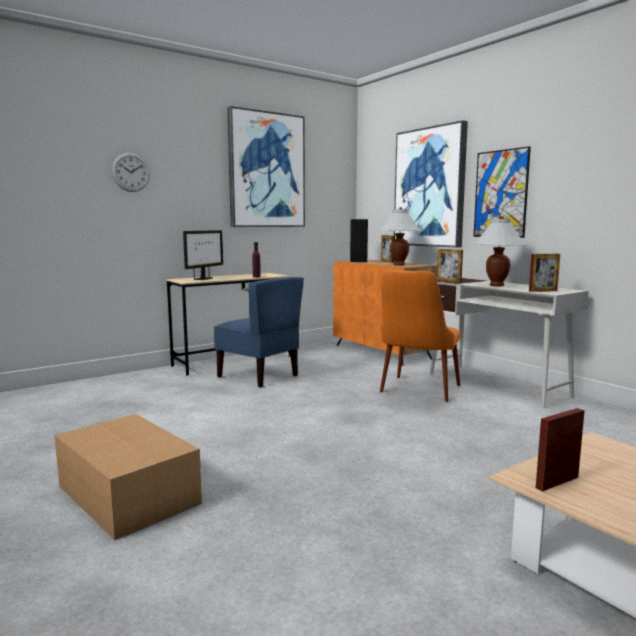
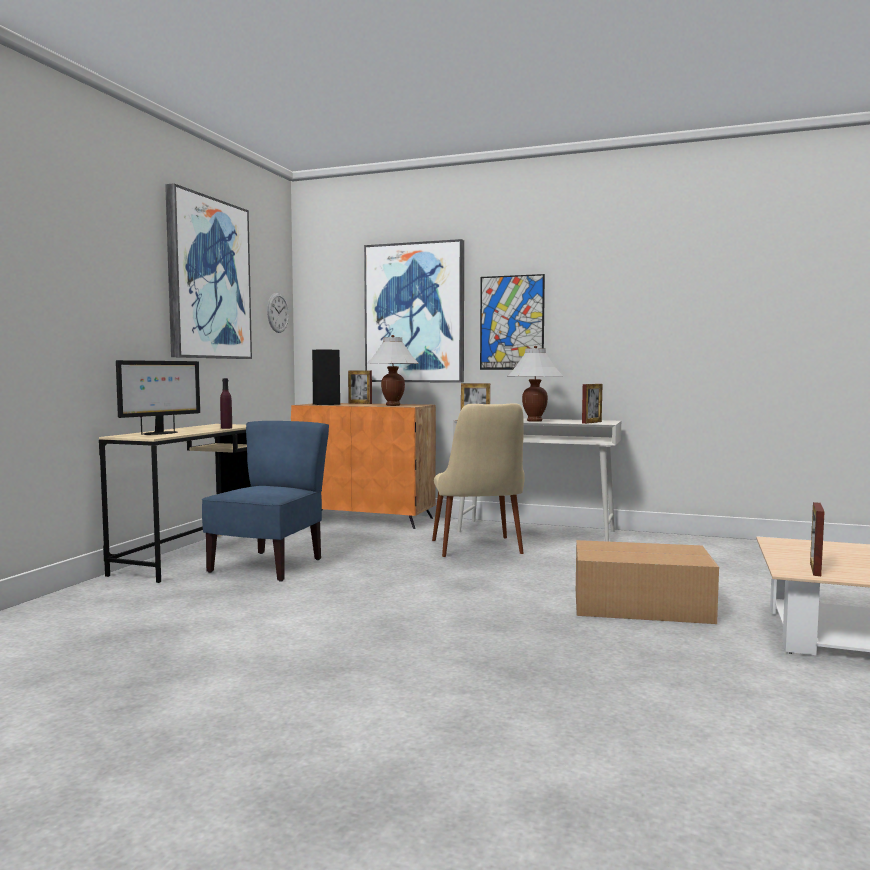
camera: 35 degrees left, 5 degrees down
(128, 493) = (375, 715): cardboard box -> cardboard box (638, 605)
(131, 172) = (49, 266): wall clock -> wall clock (277, 312)
(203, 279) = (160, 433): monitor -> monitor turned 45 degrees clockwise
(259, 376) = (268, 566): blue chair -> blue chair turned 75 degrees counterclockwise
(416, 392) = (479, 551): orange chair -> beige chair

